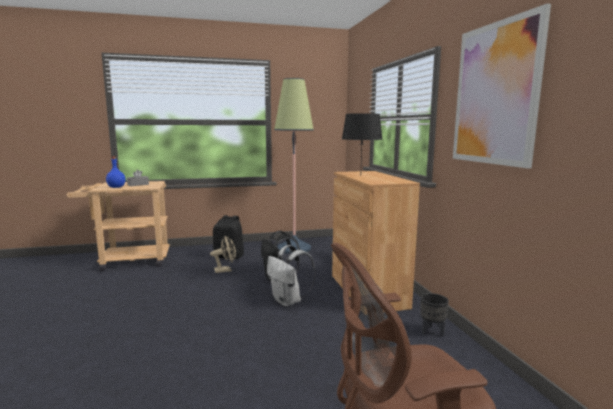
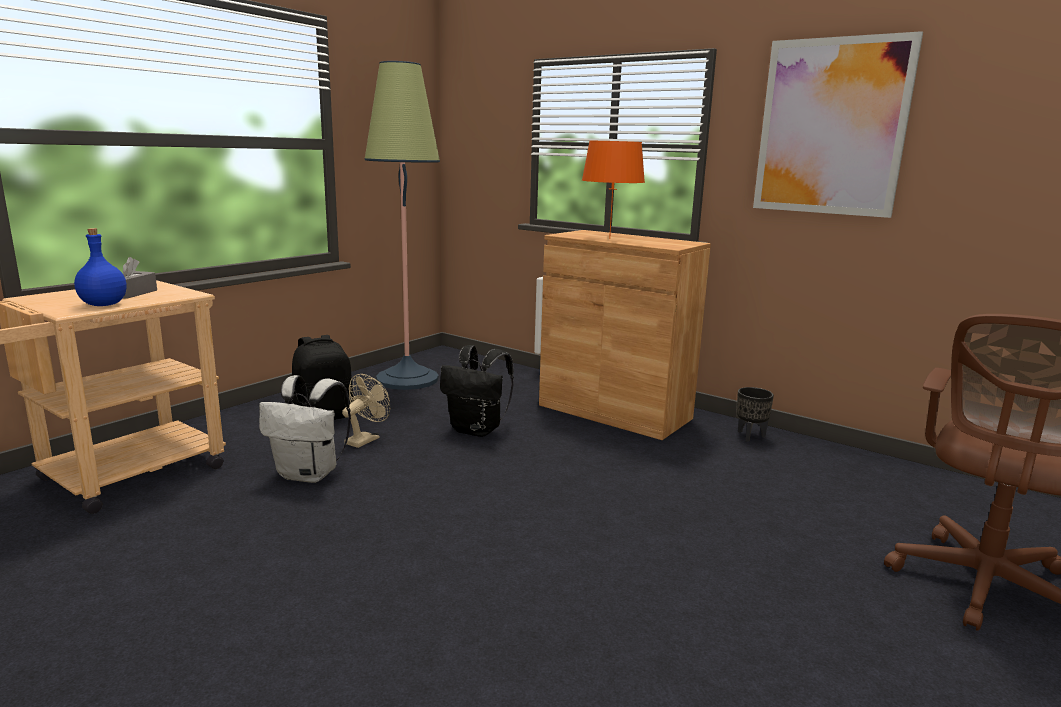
camera: 40 degrees left, 5 degrees up
(288, 301) = (550, 453): white backpack -> white backpack (310, 474)
(360, 176) = (609, 238): black table lamp -> orange table lamp

